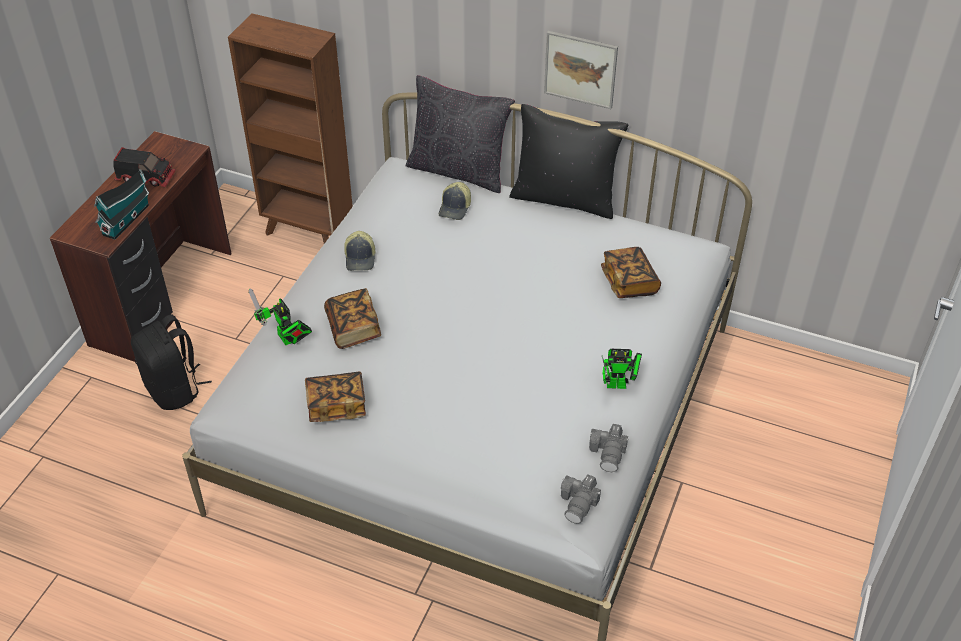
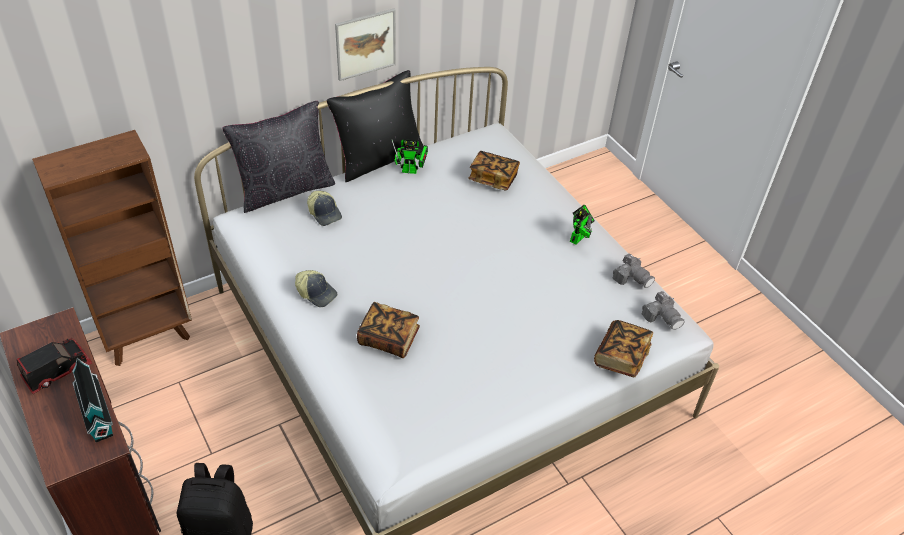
camera: 55 degrees left, 0 degrees up
(287, 340) = (358, 385): toy robot -> toy robot (412, 171)
(336, 406) = (459, 393): book -> book (621, 357)

